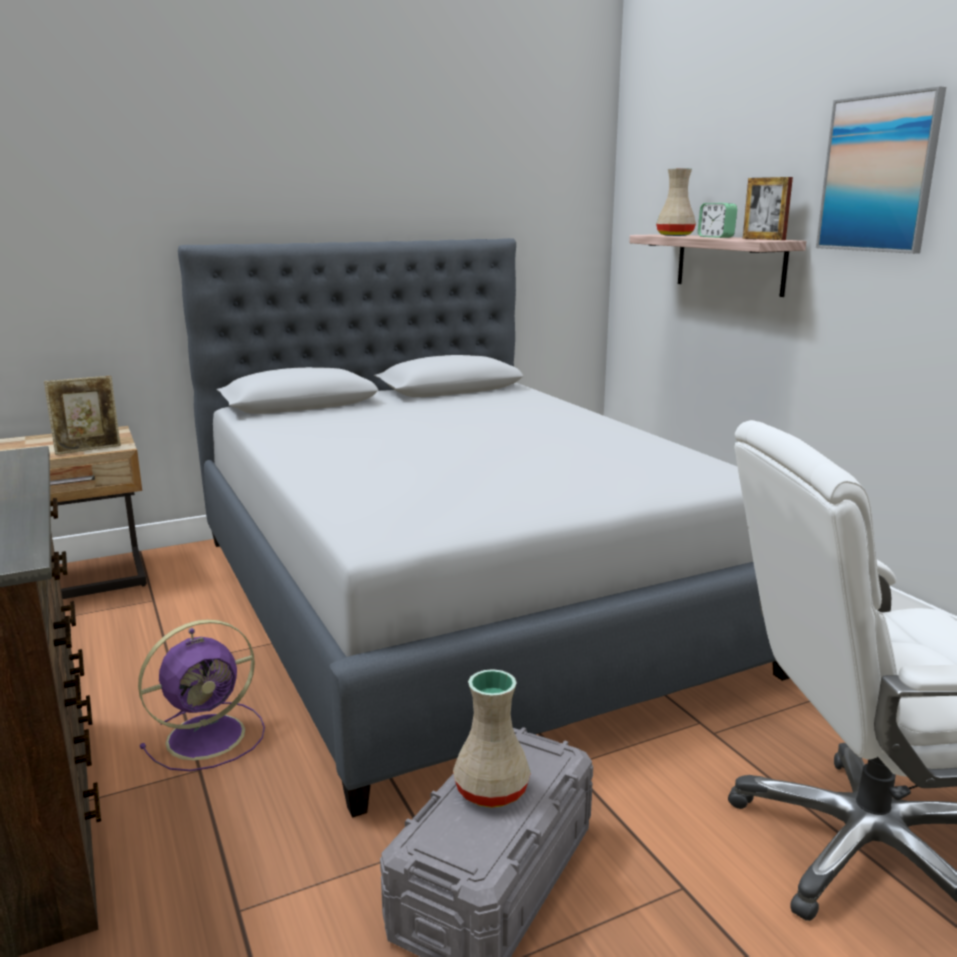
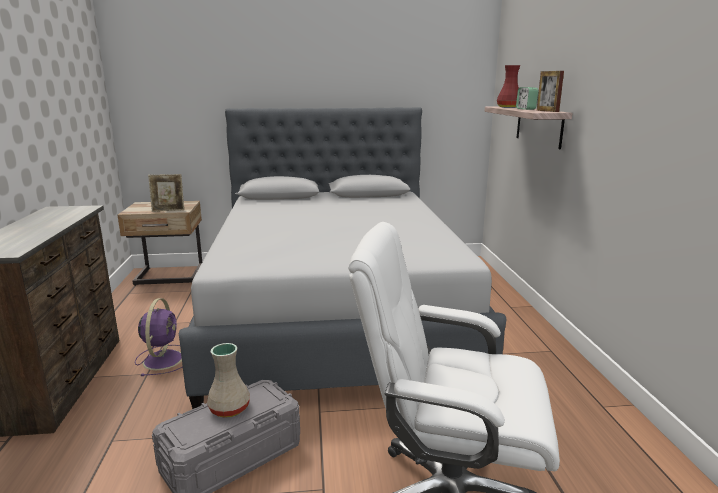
camera: 20 degrees right, 0 degrees up
(209, 735) = (164, 359): purple fan -> purple fan turned 75 degrees counterclockwise
(674, 235) = (508, 107): beige vase -> red vase
(878, 174) = (607, 69): picture -> none

